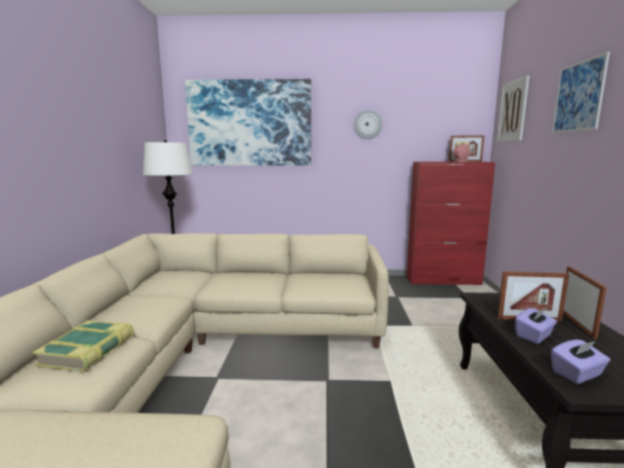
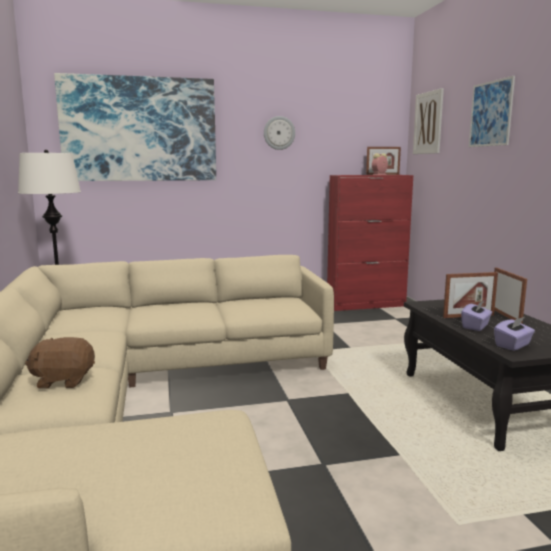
camera: 15 degrees left, 0 degrees up
(89, 351) = (63, 380): book -> brown plush toy

